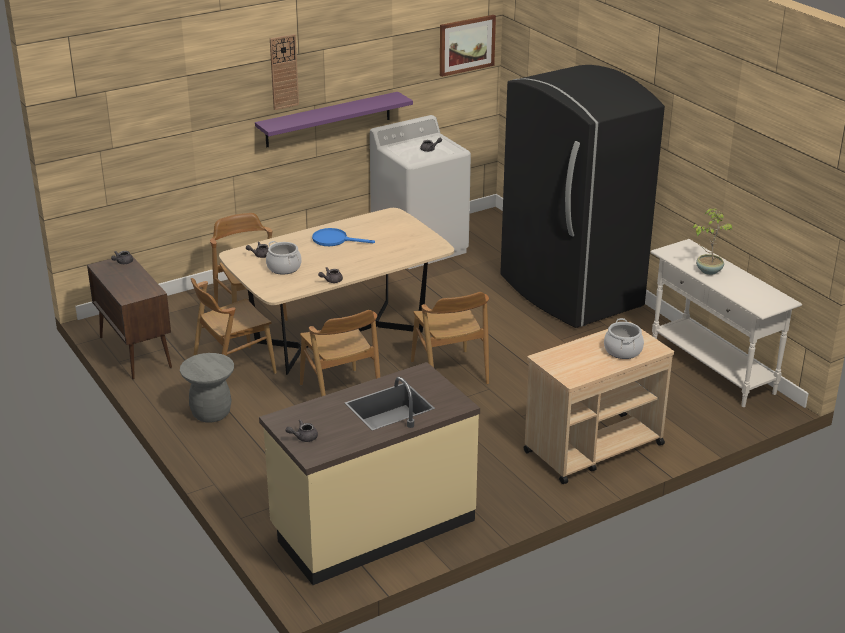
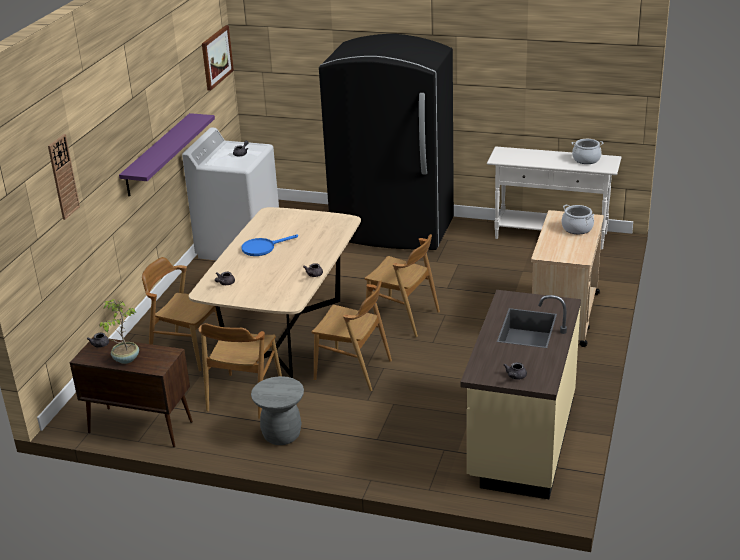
camera: 40 degrees left, 0 degrees up
(284, 72) = (128, 118): wall clock -> wall clock (63, 177)
(284, 268) = (261, 283): cooking pot -> cooking pot (586, 159)
(708, 270) = (541, 160): potted plant -> potted plant (125, 359)

